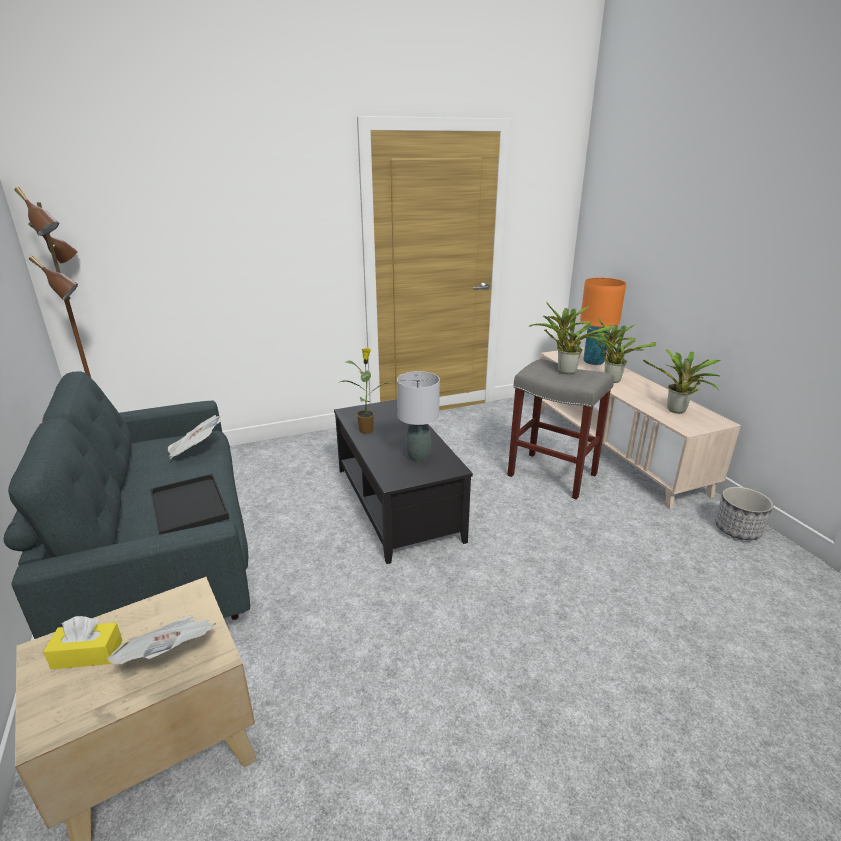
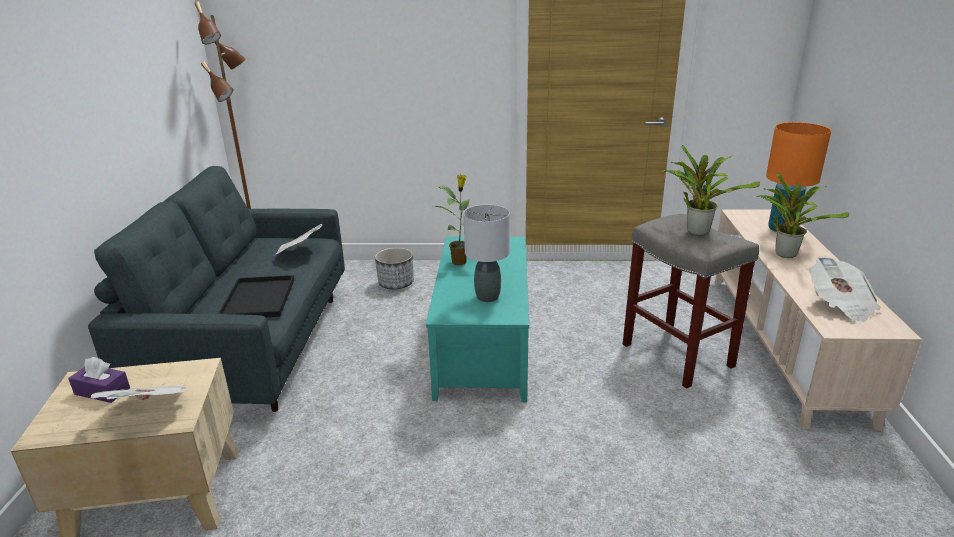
camera: 25 degrees right, 0 degrees up
(87, 654) = (102, 391): yellow tissue box -> purple tissue box
(395, 503) = (481, 346): black coffee table -> turquoise coffee table
(677, 411) = (840, 305): potted plant -> newspaper
(737, 530) = (883, 477): planter -> planter (396, 283)

